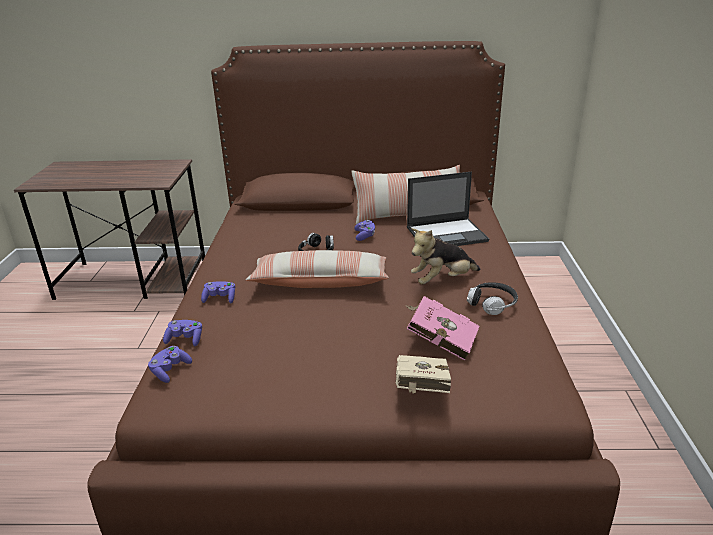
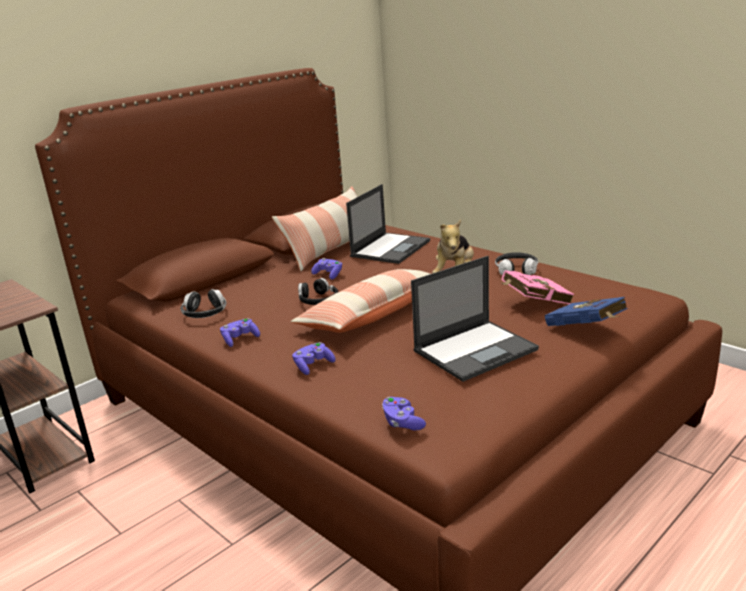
camera: 45 degrees left, 5 degrees down
(185, 339) = (359, 401): purple game controller -> purple game controller (240, 339)
(251, 229) = (205, 314): none -> headphones
(311, 351) = (476, 350): none -> laptop
(420, 391) = (586, 330): beige book -> blue book

